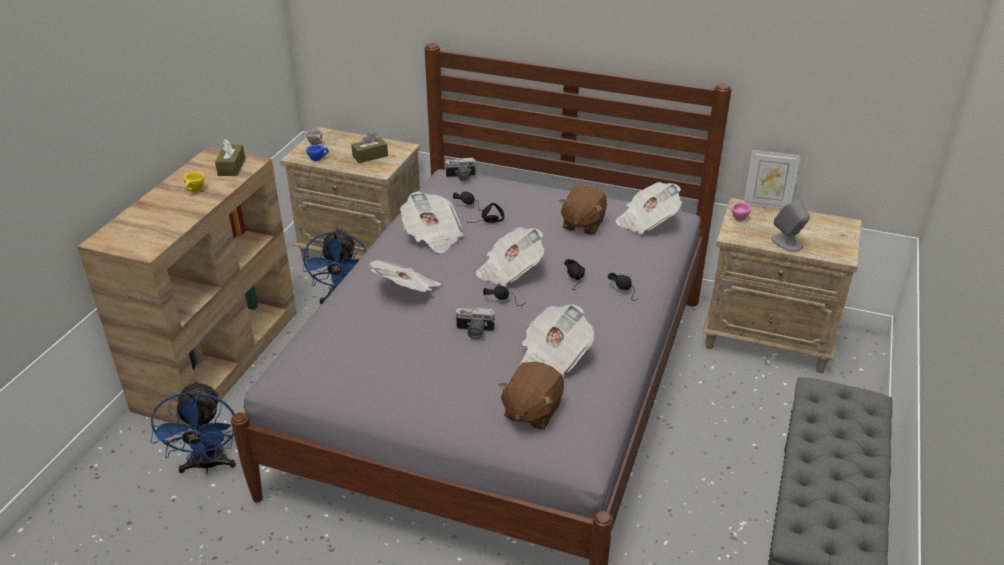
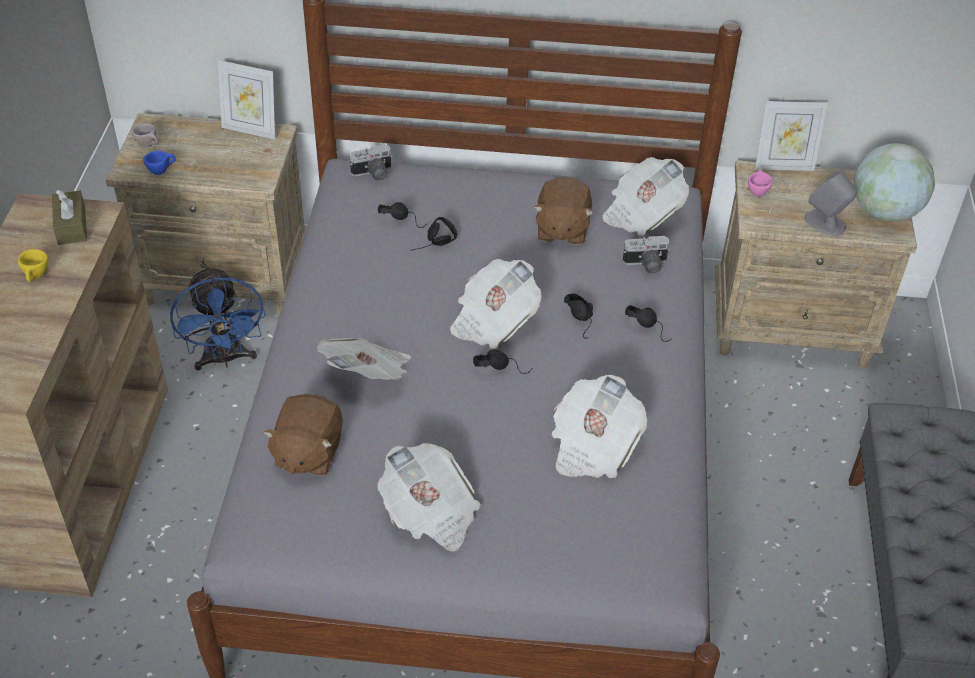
camera: 15 degrees left, 10 degrees up
(208, 465) = (131, 646): blue fan -> none
(370, 156) = (234, 155): brown tissue box -> none
(387, 143) = (250, 130): none -> picture frame
(432, 236) = (370, 279): newspaper -> newspaper (430, 513)
(474, 332) = (480, 425): camera -> camera (646, 265)
(531, 411) = (592, 530): brown plush toy -> brown plush toy (307, 453)
(838, 242) = (884, 212): none -> globe

